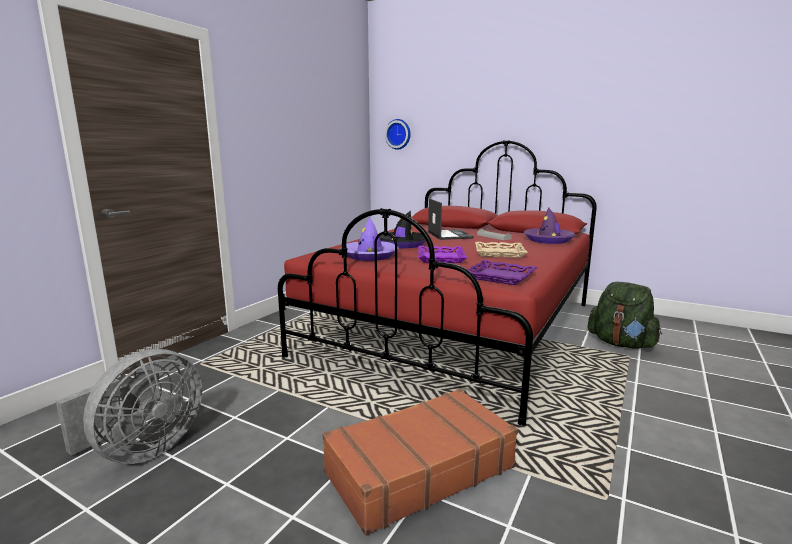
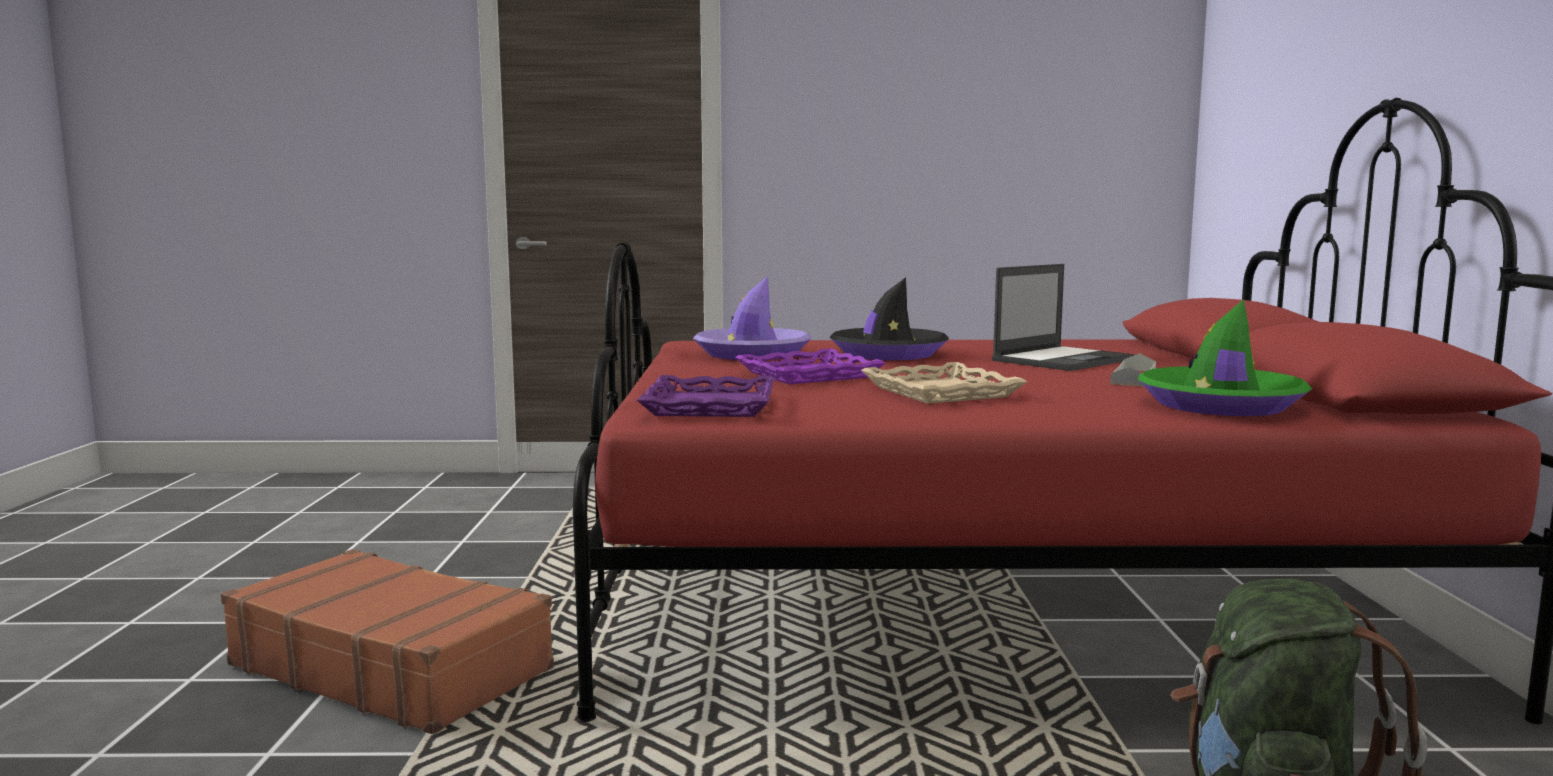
camera: 60 degrees right, 5 degrees down
(143, 450) = (363, 528): grey fan -> none
(398, 134) = (1233, 109): wall clock -> none
(548, 240) = (1220, 405): purple hat -> green hat

